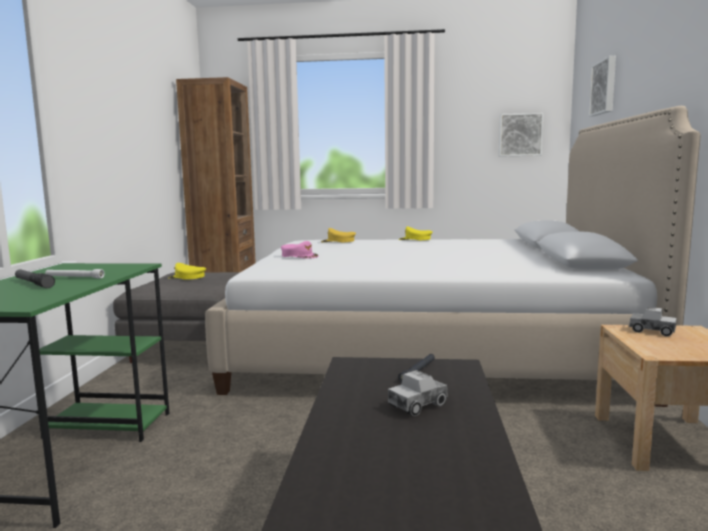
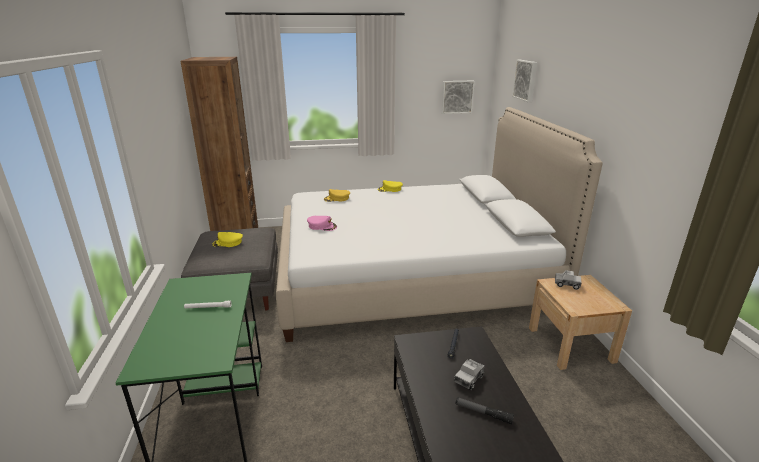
camera: 15 degrees left, 15 degrees up
(34, 283) = (186, 322): flashlight -> flashlight (483, 413)

